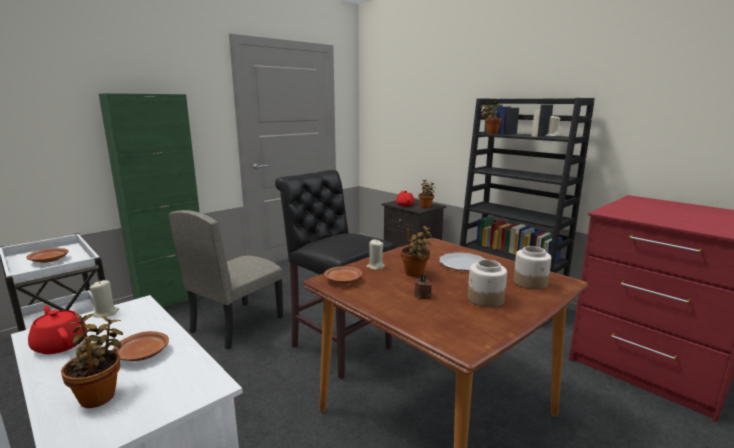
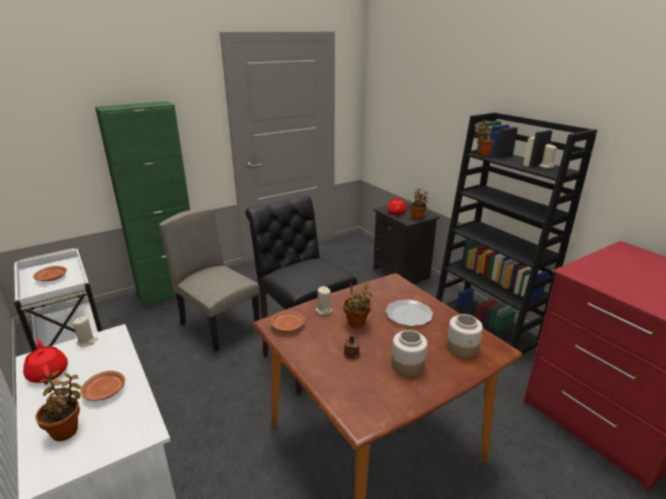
camera: 10 degrees right, 10 degrees up
(237, 324) = (220, 325): beige chair -> beige chair turned 90 degrees clockwise

